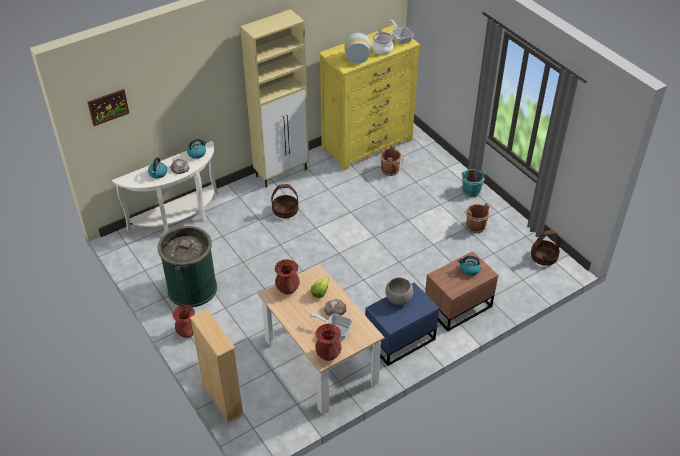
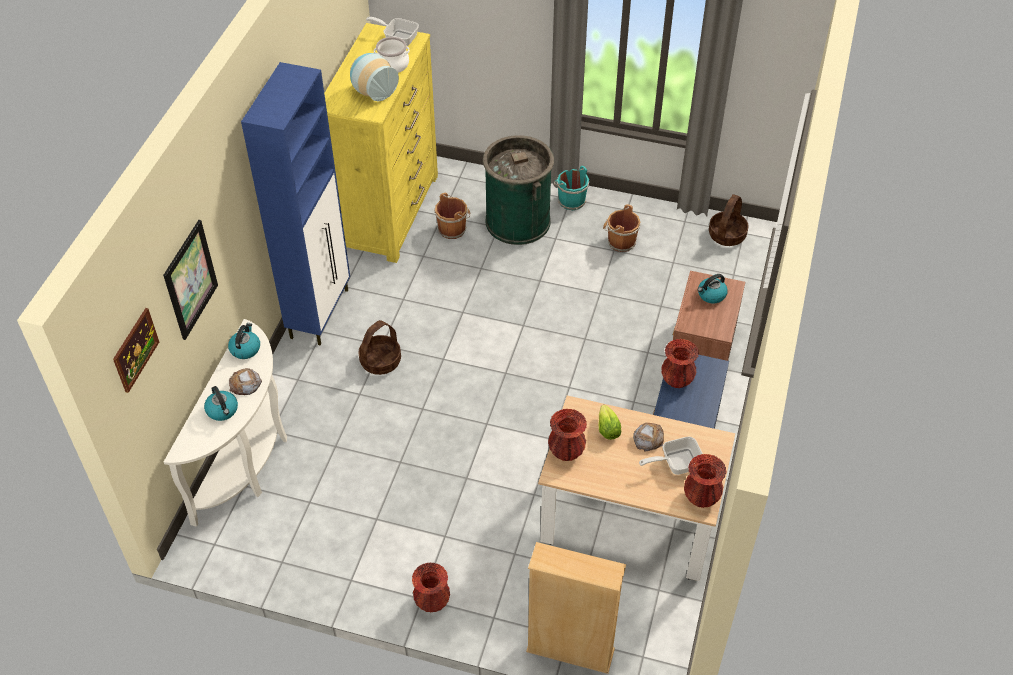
camera: 40 degrees left, 5 degrees up
(169, 94) = (190, 280): none -> picture
(192, 288) = (374, 541): green trash can -> green trash can (518, 221)
(282, 173) = (320, 313): beige cabinet -> blue cabinet
(398, 299) = (677, 379): grey bowl -> red vase

